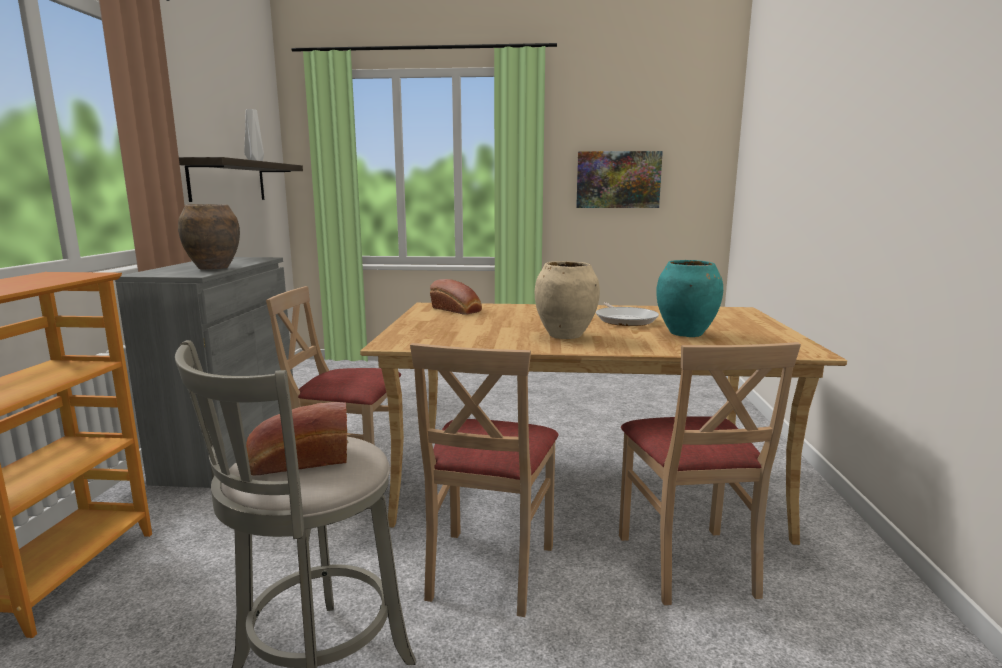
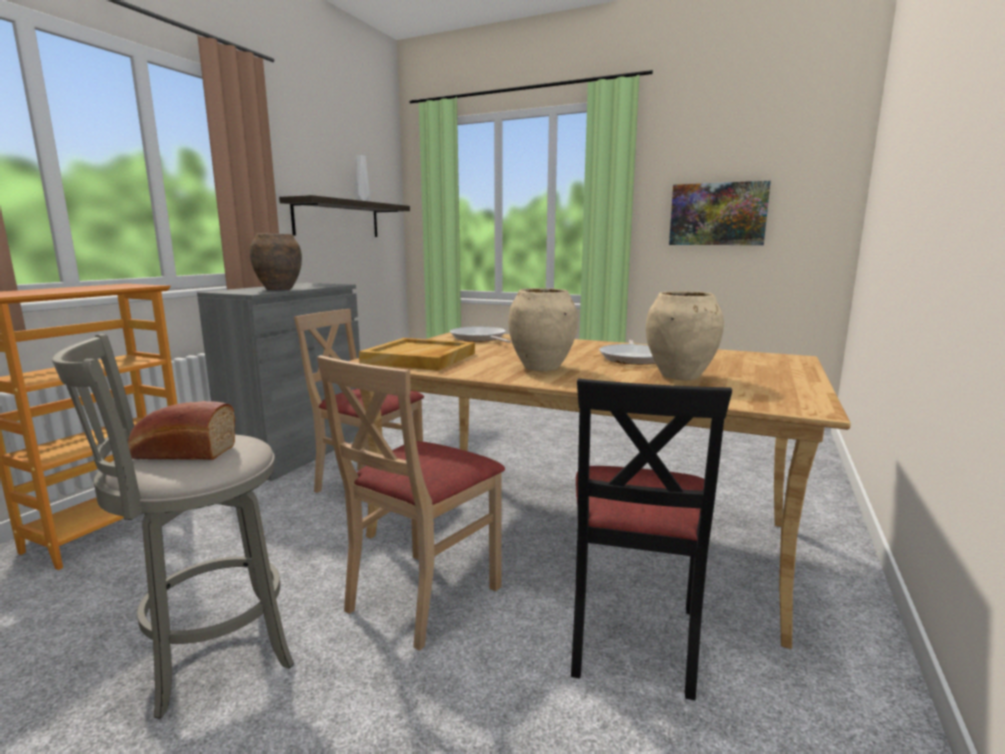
camera: 20 degrees right, 0 degrees up
(437, 336) = (420, 358): none -> beige tray
(457, 310) = (479, 338): bread -> frying pan
(686, 333) = (681, 376): turquoise vase -> beige vase
(687, 563) = (632, 638): beige chair -> black chair

